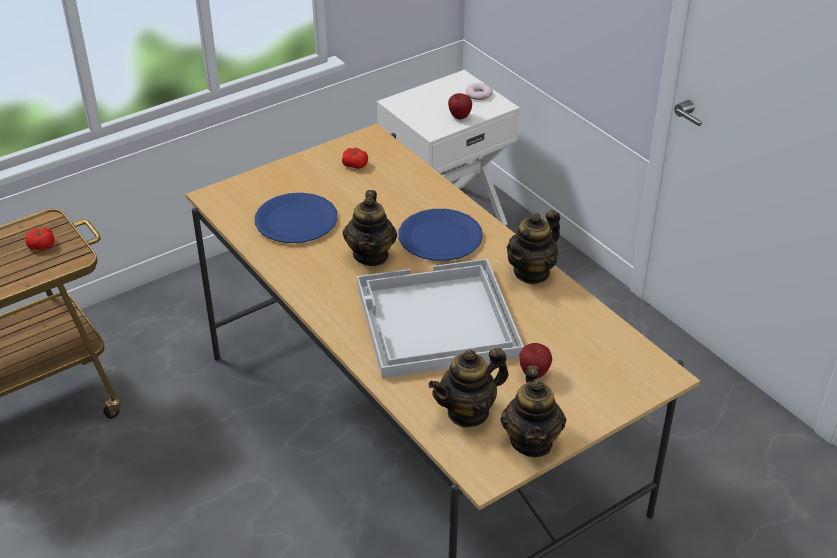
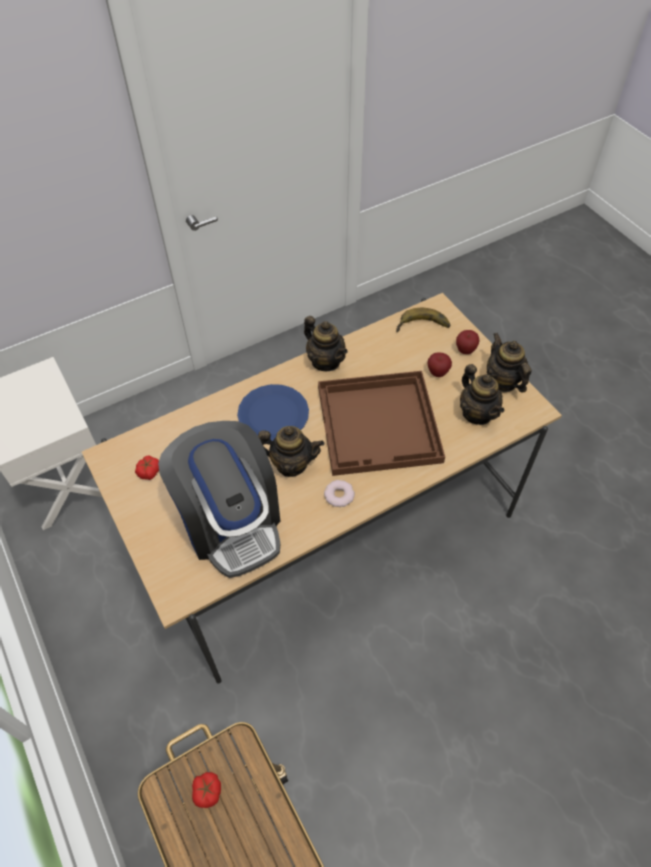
camera: 85 degrees left, 15 degrees up
(296, 220) = (231, 521): blue plate -> coffee machine
(436, 321) = (380, 425): white tray -> brown tray
(459, 117) = (53, 400): apple -> apple (465, 350)
(479, 94) = (20, 383): donut -> donut (339, 495)
(532, 441) = (502, 381): teapot -> teapot turned 120 degrees counterclockwise
(617, 359) = (423, 328): none -> banana

